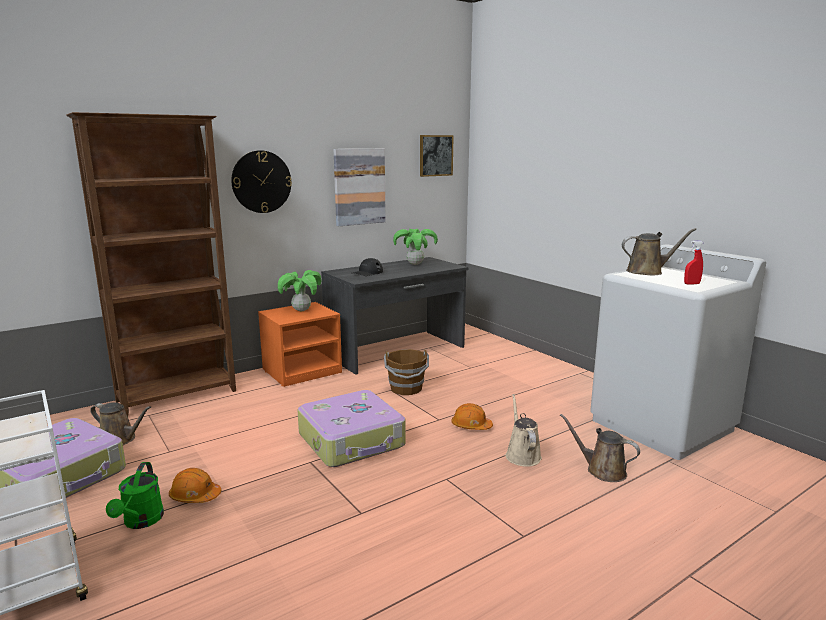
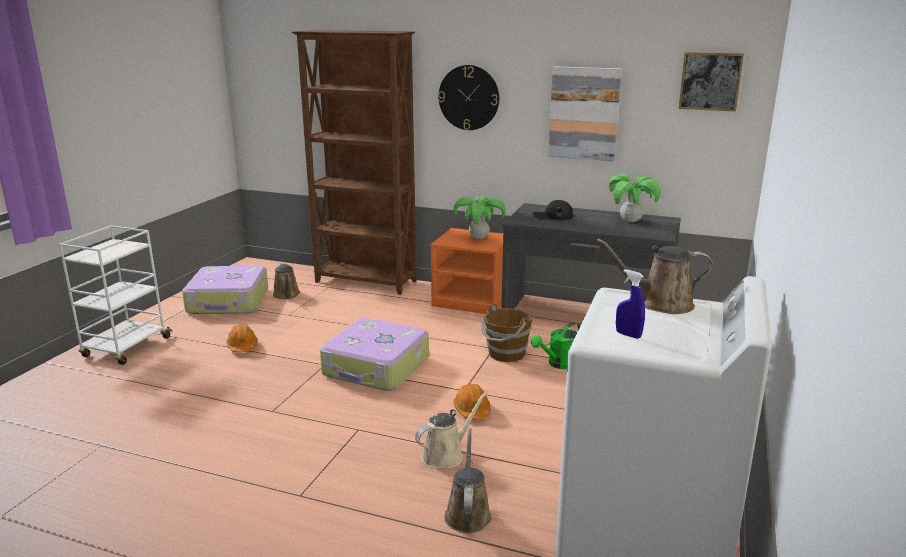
camera: 55 degrees right, 5 degrees up
(141, 522) = (201, 344): green watering can -> green watering can (558, 364)
(648, 271) = (660, 304): brown watering can -> brown watering can turned 135 degrees clockwise
(691, 284) = (628, 335): red spray bottle -> blue spray bottle

